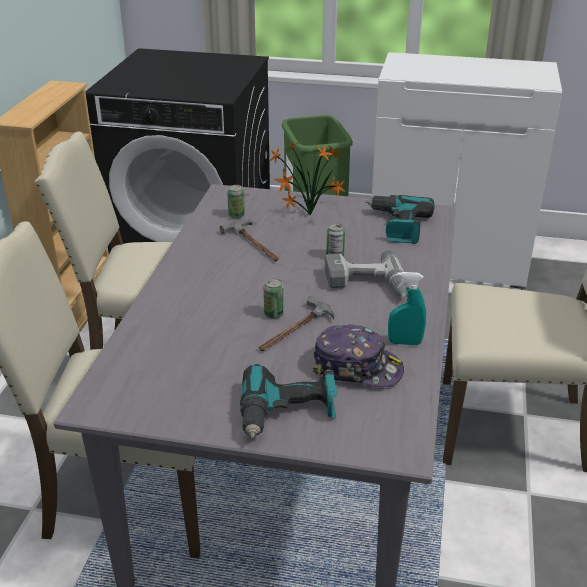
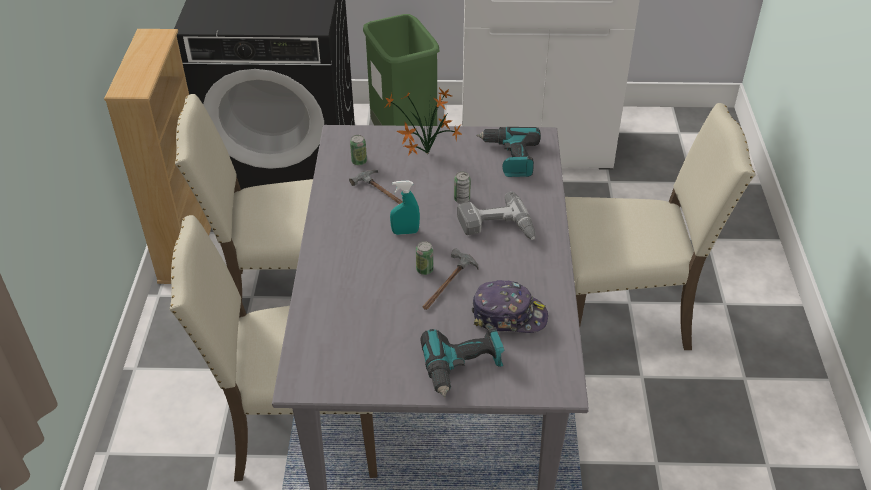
camera: 10 degrees left, 10 degrees up
(405, 342) = (542, 285): turquoise spray bottle -> turquoise spray bottle (405, 232)

